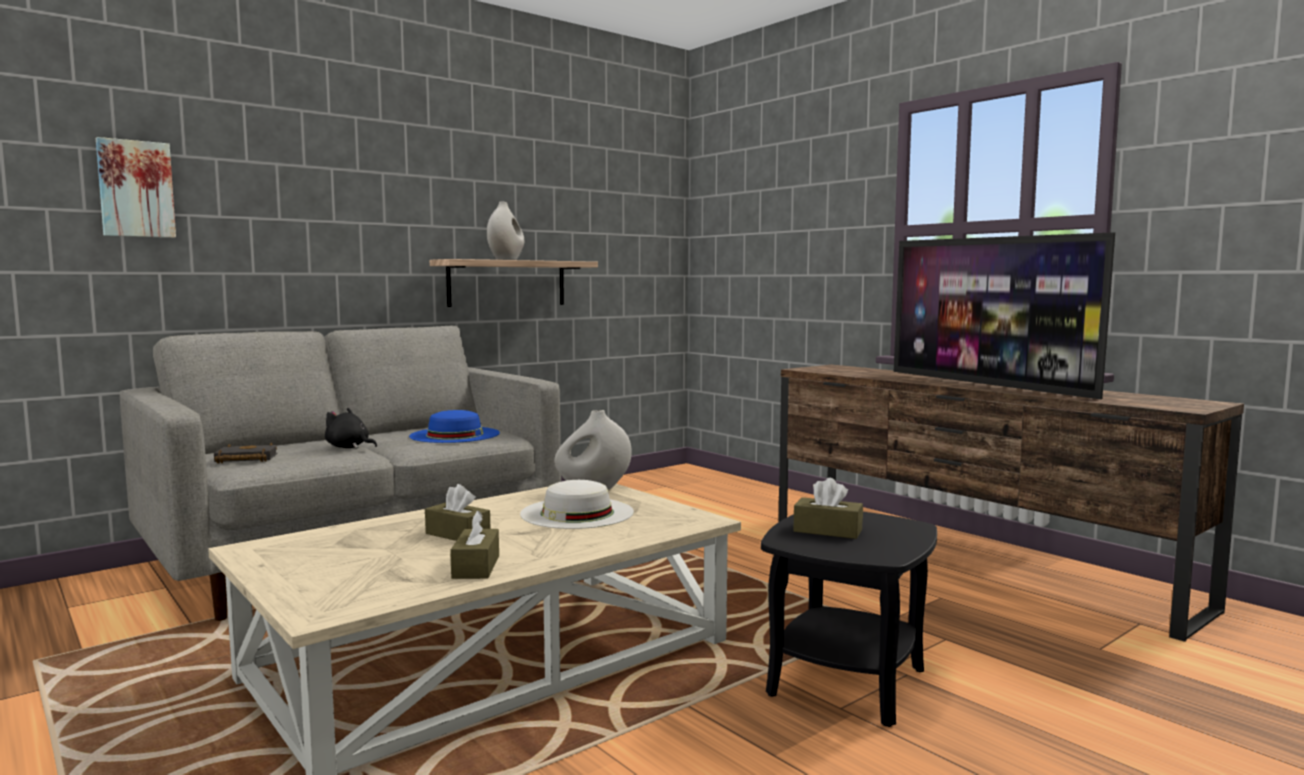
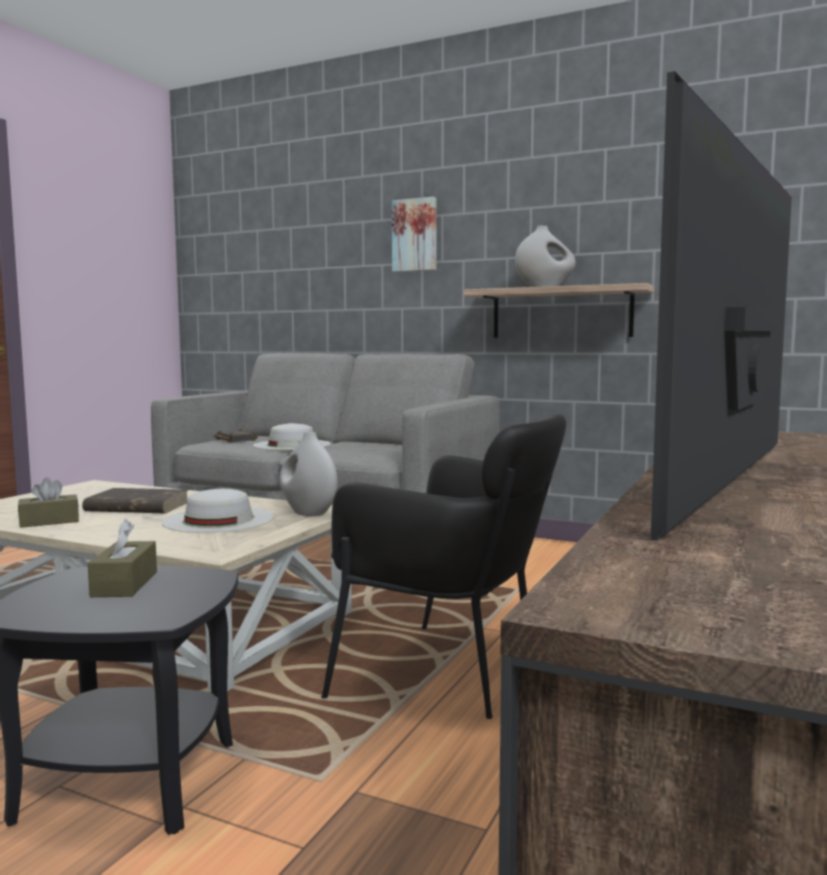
camera: 65 degrees right, 0 degrees up
(136, 189) = (280, 254): picture -> picture (415, 235)
(349, 447) = (292, 445): black plush toy -> white hat
(455, 435) = (371, 450): blue hat -> none
(458, 534) = (136, 507): brown tissue box -> brown book
(755, 573) = (450, 678): none -> black armchair

